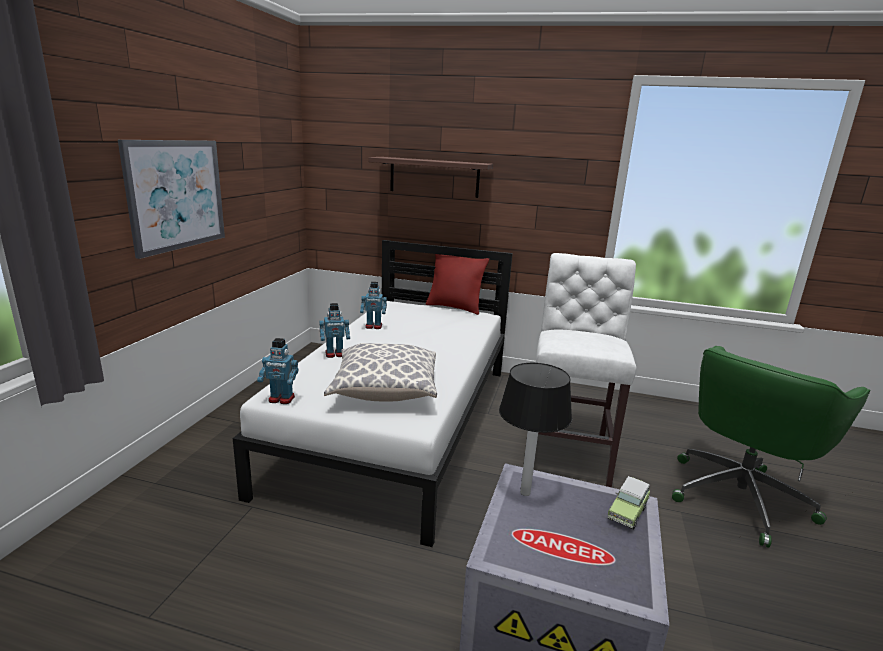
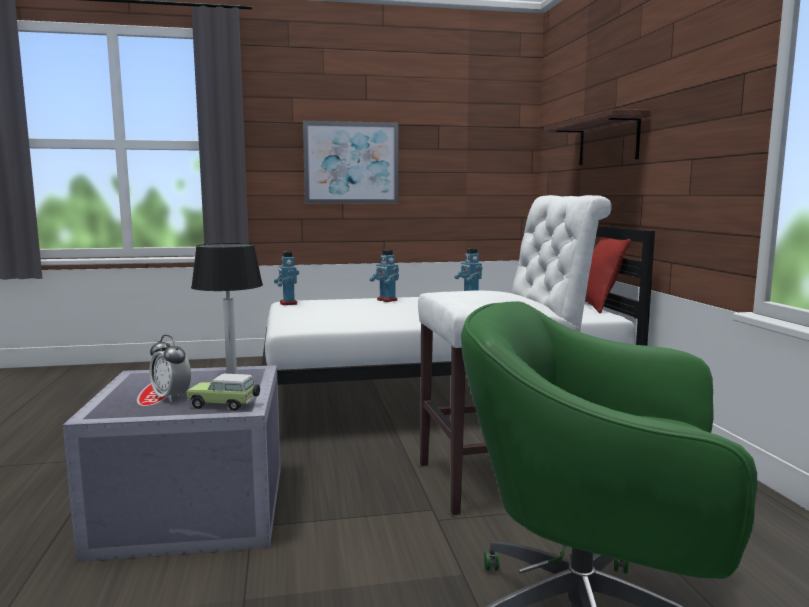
camera: 65 degrees right, 10 degrees down
(384, 391) = (337, 316): pillow -> none
(594, 540) = (171, 397): none -> alarm clock

